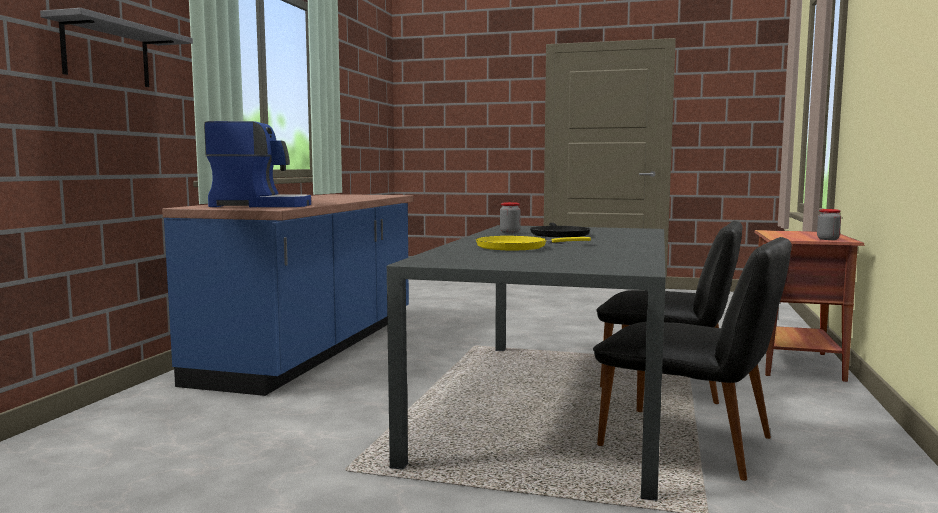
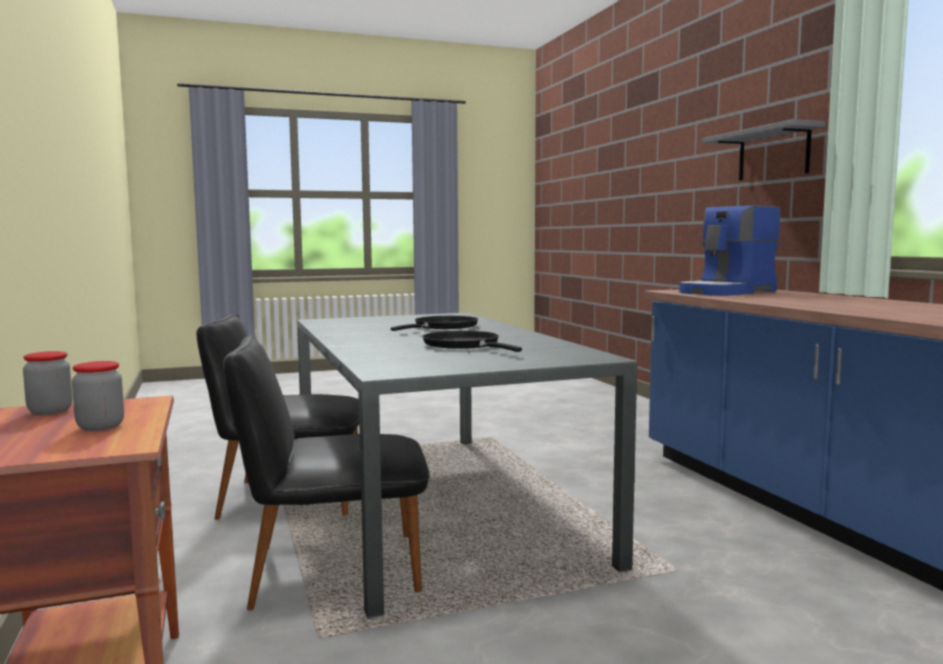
camera: 145 degrees right, 0 degrees up
(510, 232) = (535, 344): jar -> jar (100, 426)
(516, 247) = (443, 327): yellow frying pan -> black frying pan

